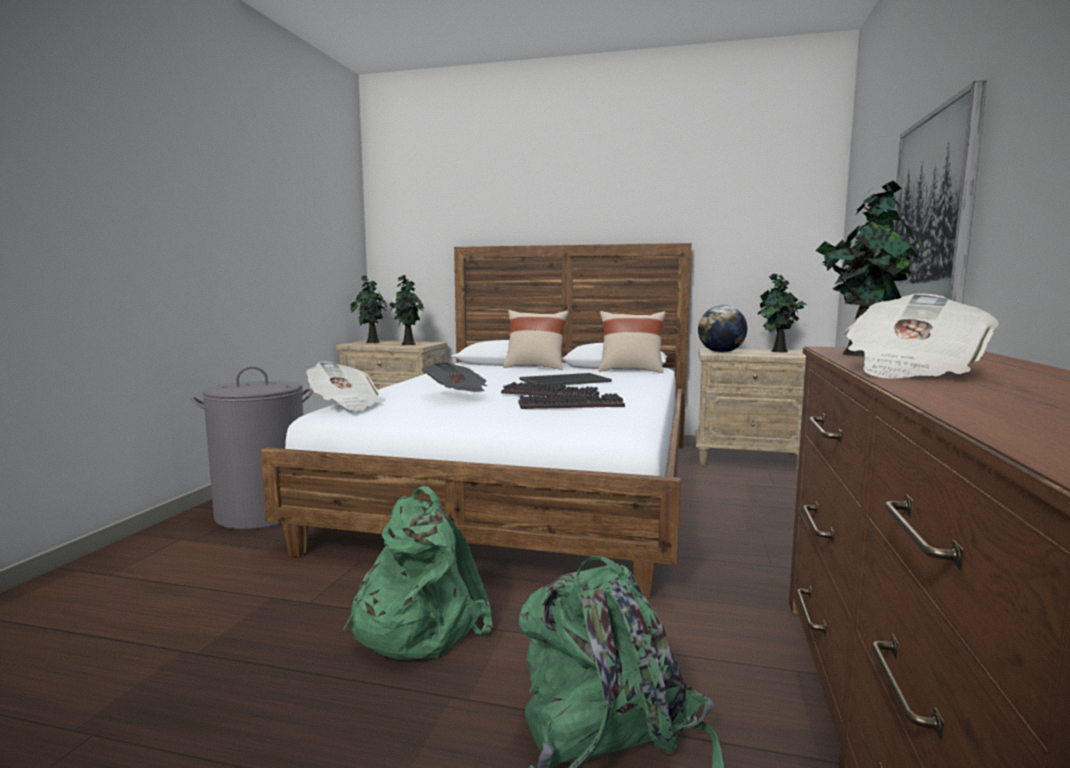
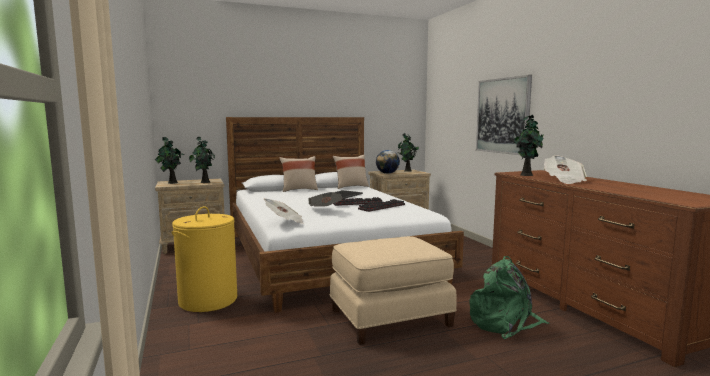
camera: 35 degrees left, 0 degrees up
(263, 513) = (208, 300): grey laundry basket -> yellow laundry basket
(417, 625) = (389, 317): green backpack -> beige ottoman

